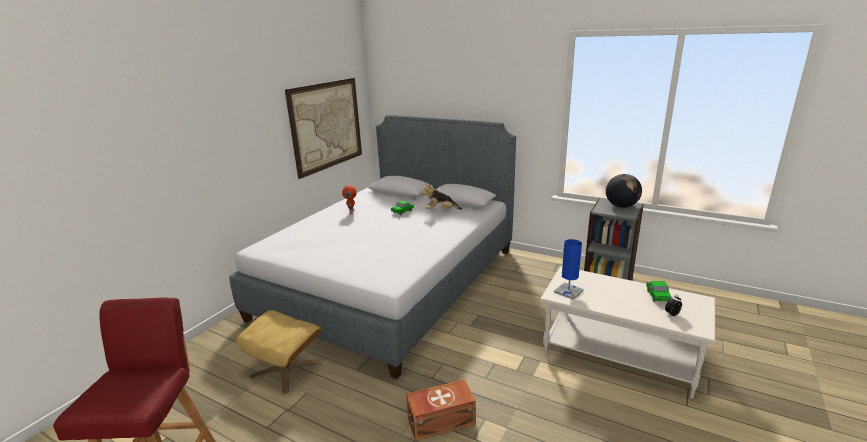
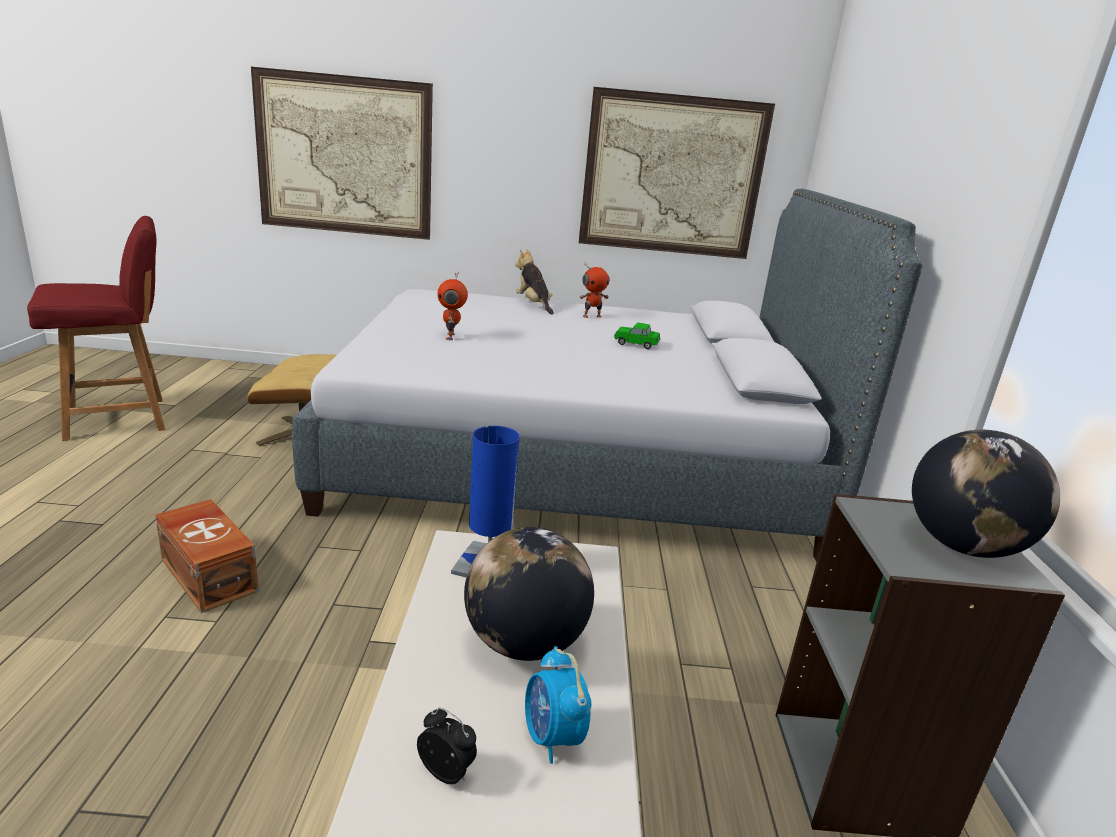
camera: 60 degrees right, 0 degrees up
(150, 184) = (344, 156): none -> picture
(360, 252) = (451, 337): none -> toy robot
(441, 210) = (682, 369): plush toy -> plush toy (533, 305)
(615, 293) = (524, 643): none -> globe
(657, 296) = (552, 738): toy car -> alarm clock

